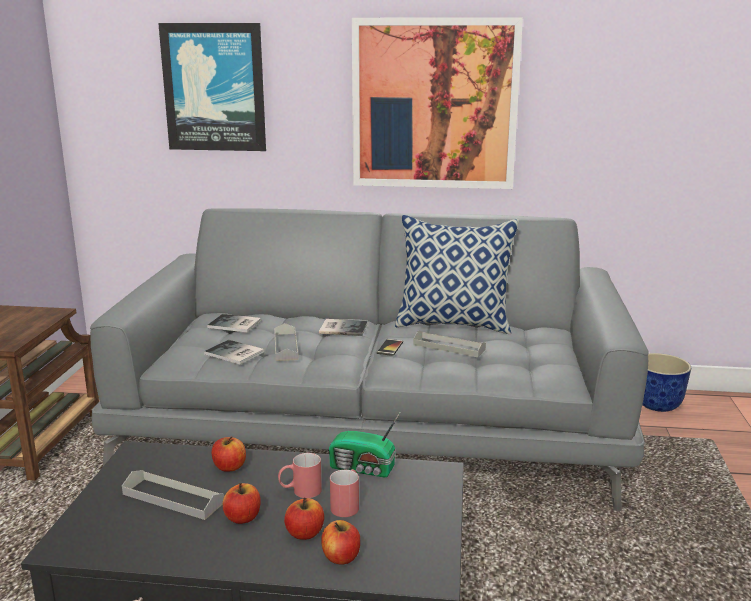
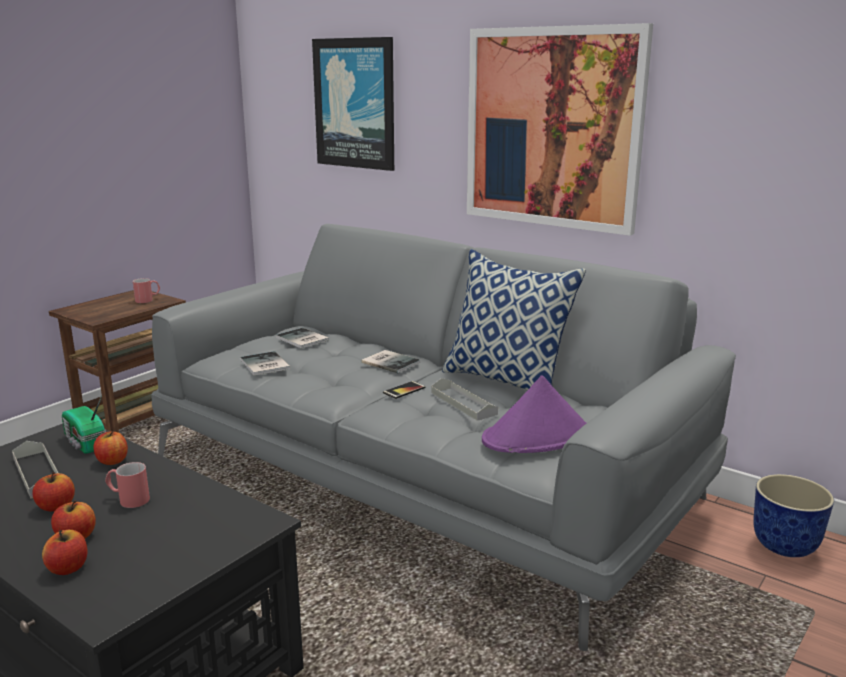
camera: 30 degrees right, 0 degrees up
(286, 346) = (314, 368): grey tray -> none
(347, 504) = (144, 524): red mug -> red mug (148, 300)
(363, 469) = (206, 496): radio -> radio (85, 443)
(537, 358) = (537, 437): none -> purple hat

